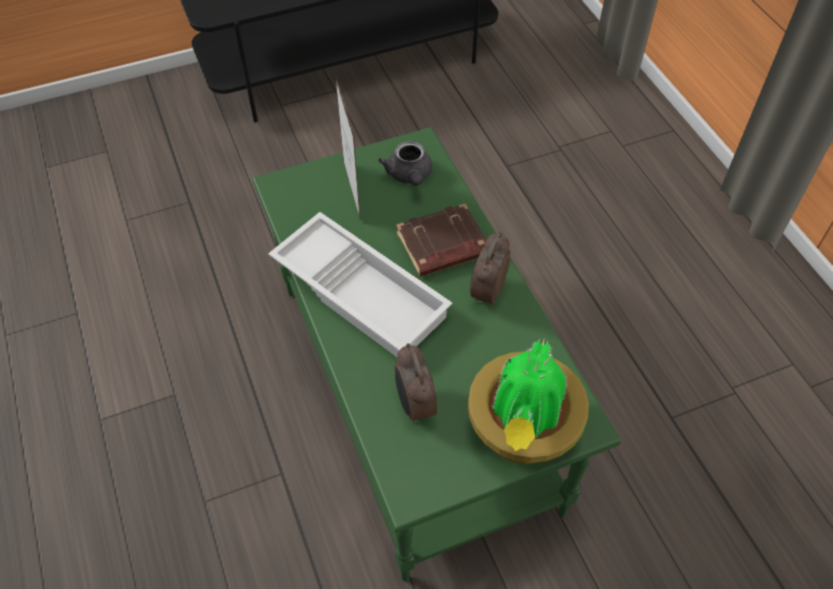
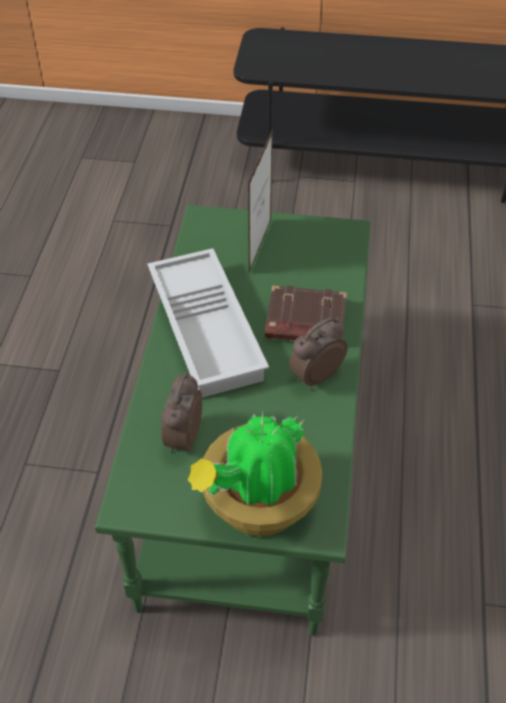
camera: 30 degrees right, 5 degrees down
(409, 176) = (319, 253): grey teapot -> none

